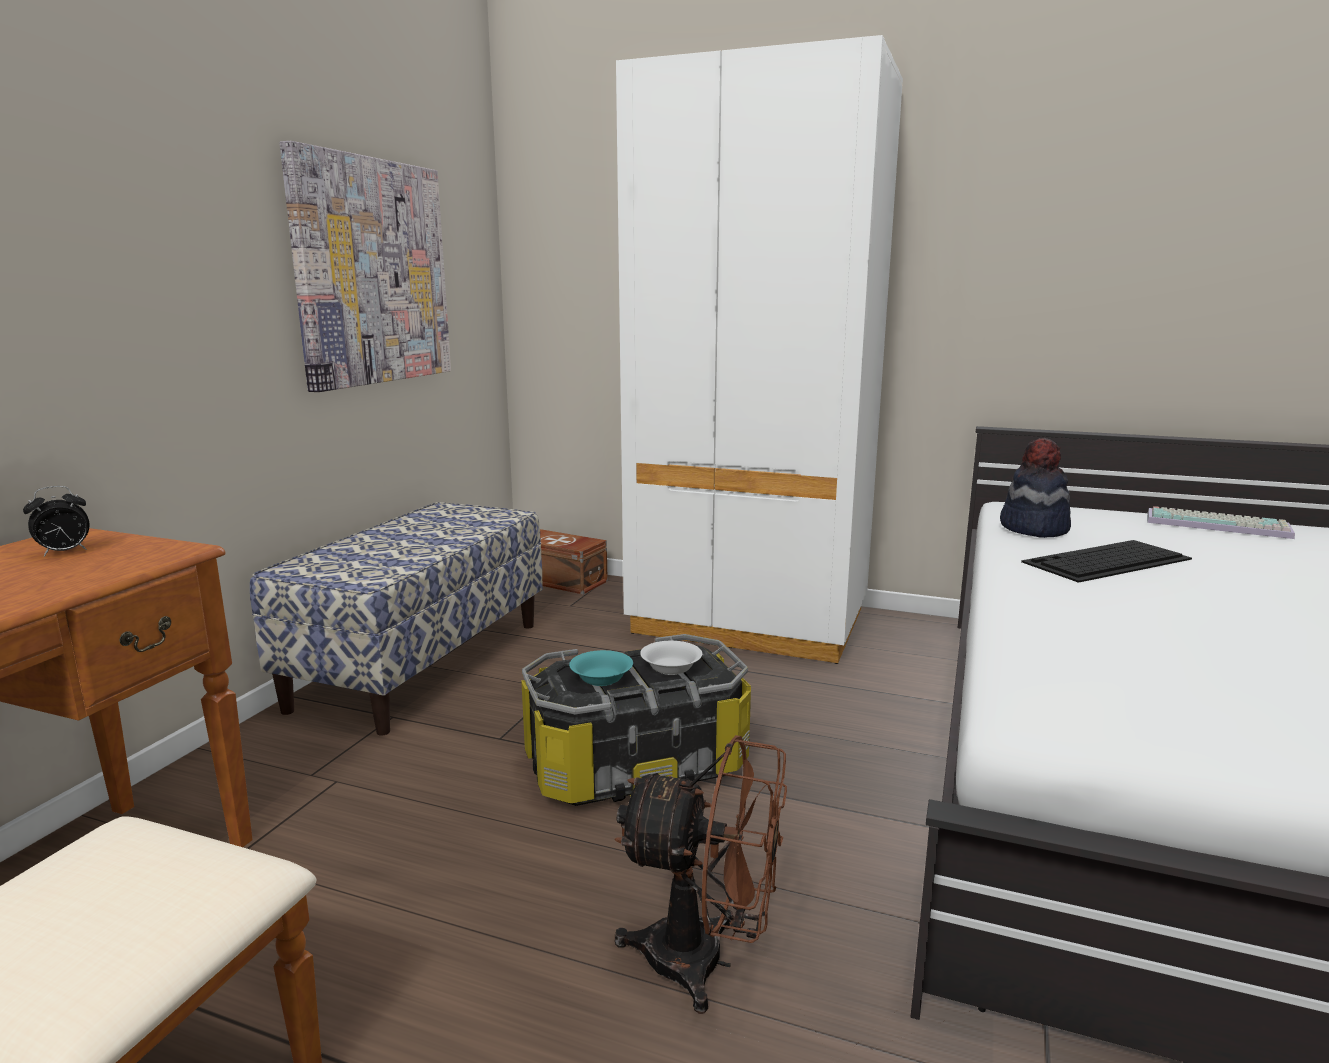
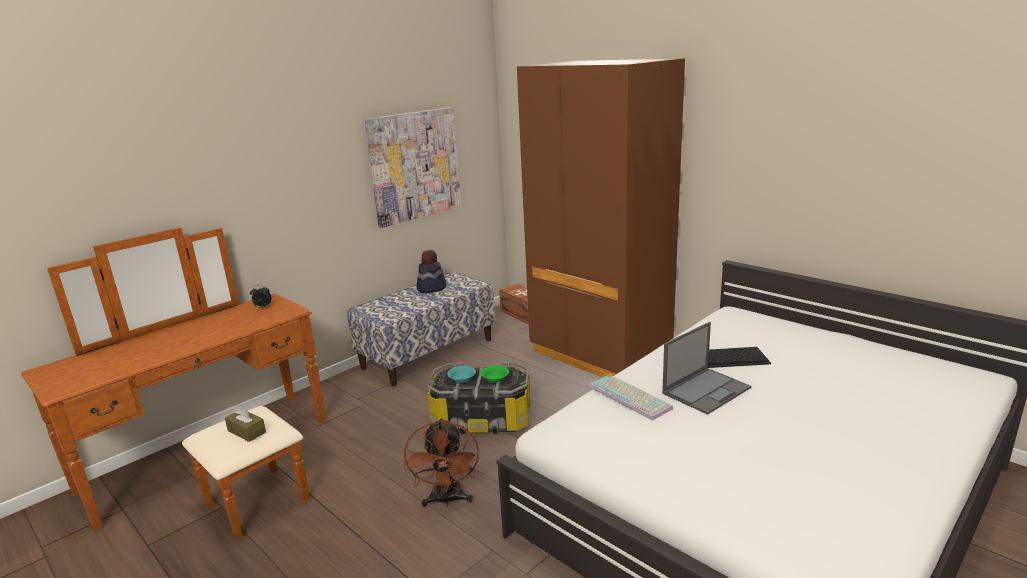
camera: 25 degrees right, 5 degrees up
(122, 901) = (247, 431): none -> brown tissue box
(670, 668) = (495, 379): white bowl -> green bowl
(706, 962) = (447, 500): brown fan -> brown fan turned 45 degrees clockwise
(749, 622) = (600, 353): white wardrobe -> brown wardrobe
(1033, 528) = (715, 330): hat -> hat (431, 288)
(1175, 604) = (706, 390): none -> laptop
(1218, 525) = (836, 342): keyboard -> keyboard (631, 397)

